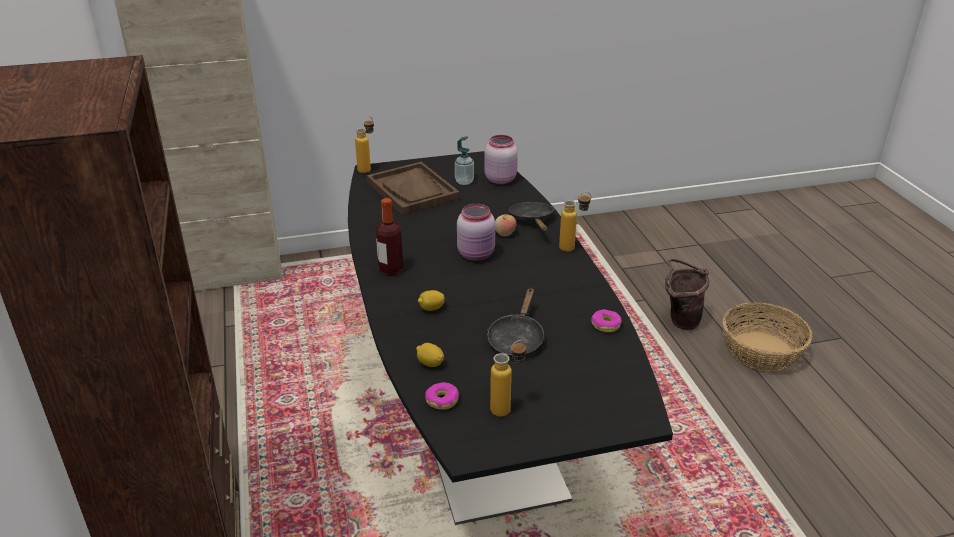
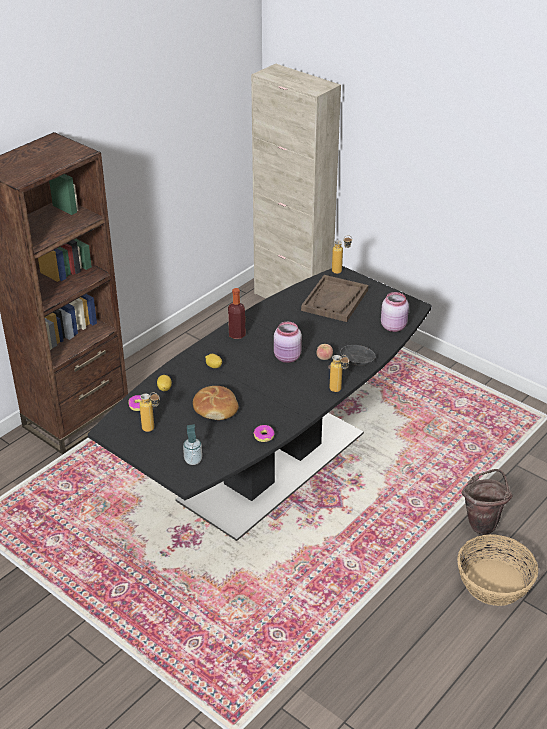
camera: 55 degrees right, 5 degrees up
(464, 181) = (371, 314): soap dispenser -> soap dispenser (193, 460)
(516, 339) = (215, 408): black frying pan -> bread

